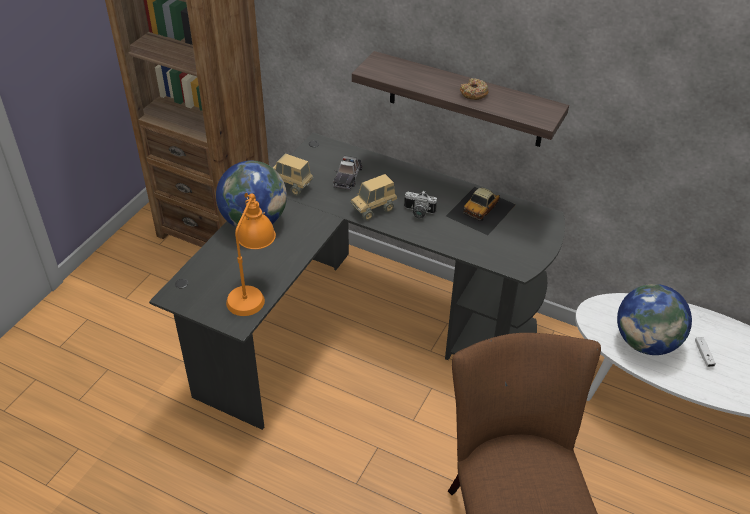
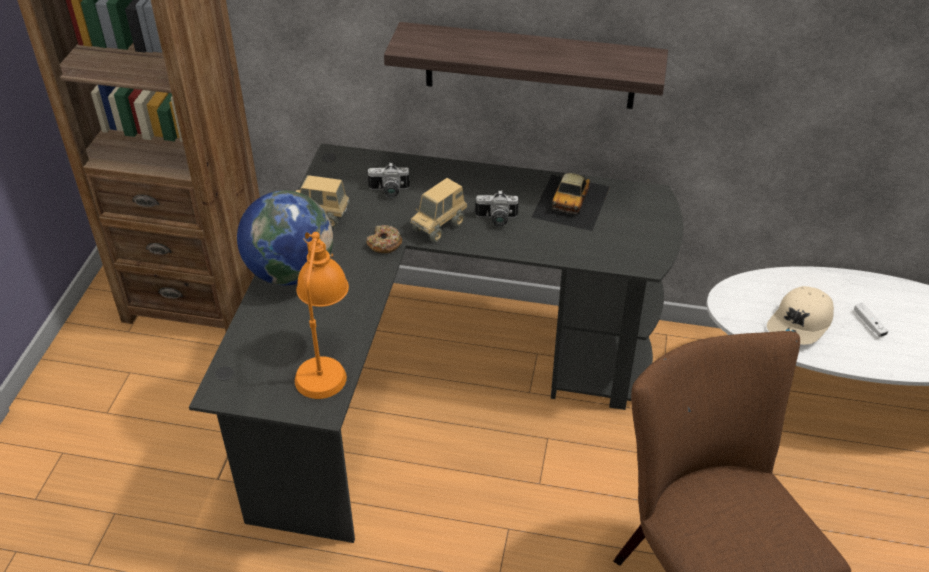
camera: 15 degrees left, 0 degrees up
(347, 177) = (389, 192): toy car -> camera
(474, 93) = (548, 54): donut -> donut (384, 244)
(646, 342) = (800, 323): globe -> beige cap

